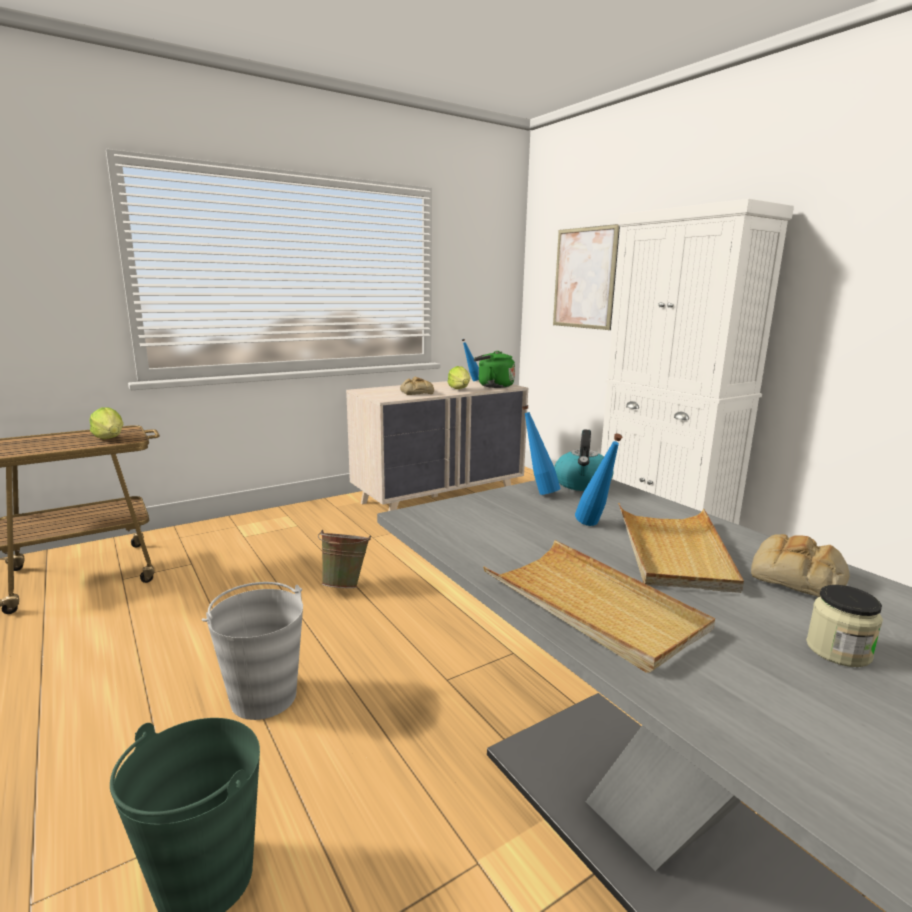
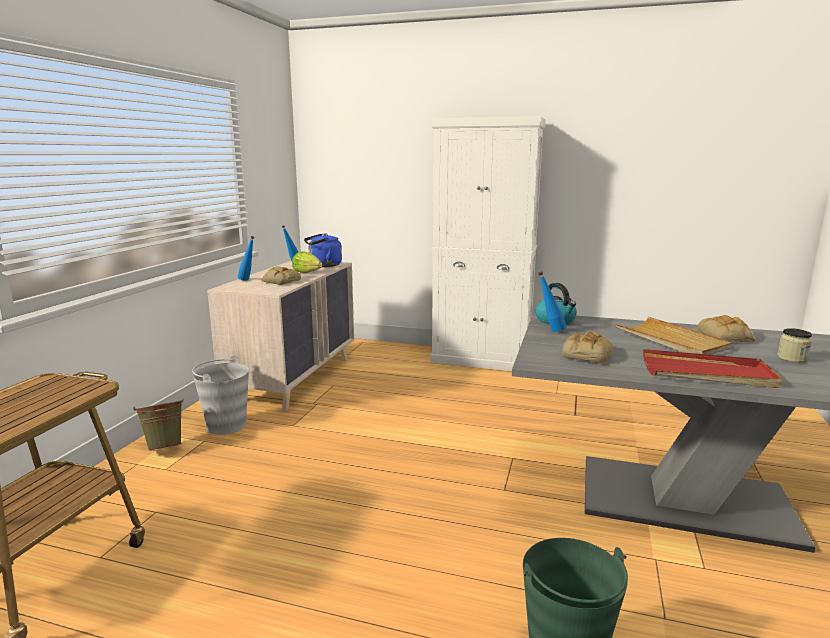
camera: 40 degrees left, 0 degrees up
(110, 439) = (60, 393): lettuce -> none
(264, 696) = (417, 560): grey bucket -> grey bucket (226, 425)
(345, 585) = (336, 466): green bucket -> green bucket (165, 447)
(493, 386) = (323, 265): green kettle -> blue kettle
(499, 527) = (586, 354): none -> bread
(584, 278) = (369, 165): picture -> none
(592, 606) = (708, 373): beige tray -> red tray
(595, 527) = (619, 340): blue bottle -> blue bottle (248, 280)

